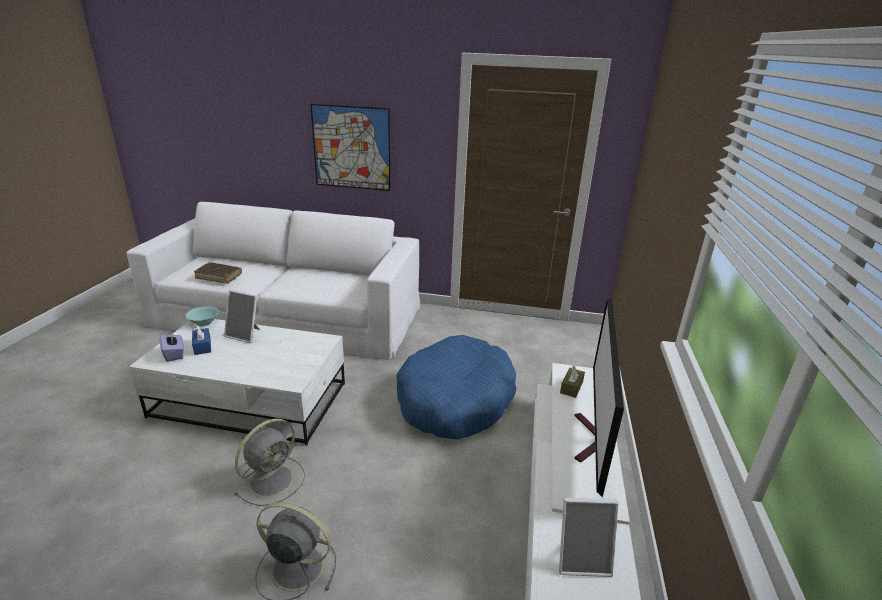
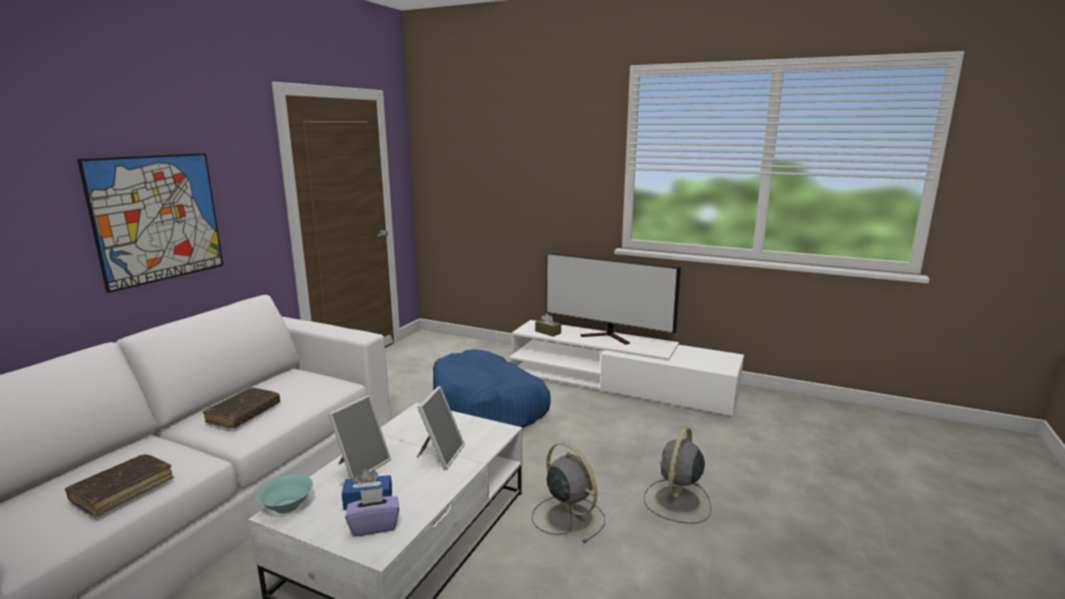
camera: 75 degrees left, 10 degrees down
(302, 280) = (244, 414): none -> brown book
(582, 559) = (704, 359): picture frame -> picture frame (440, 455)

